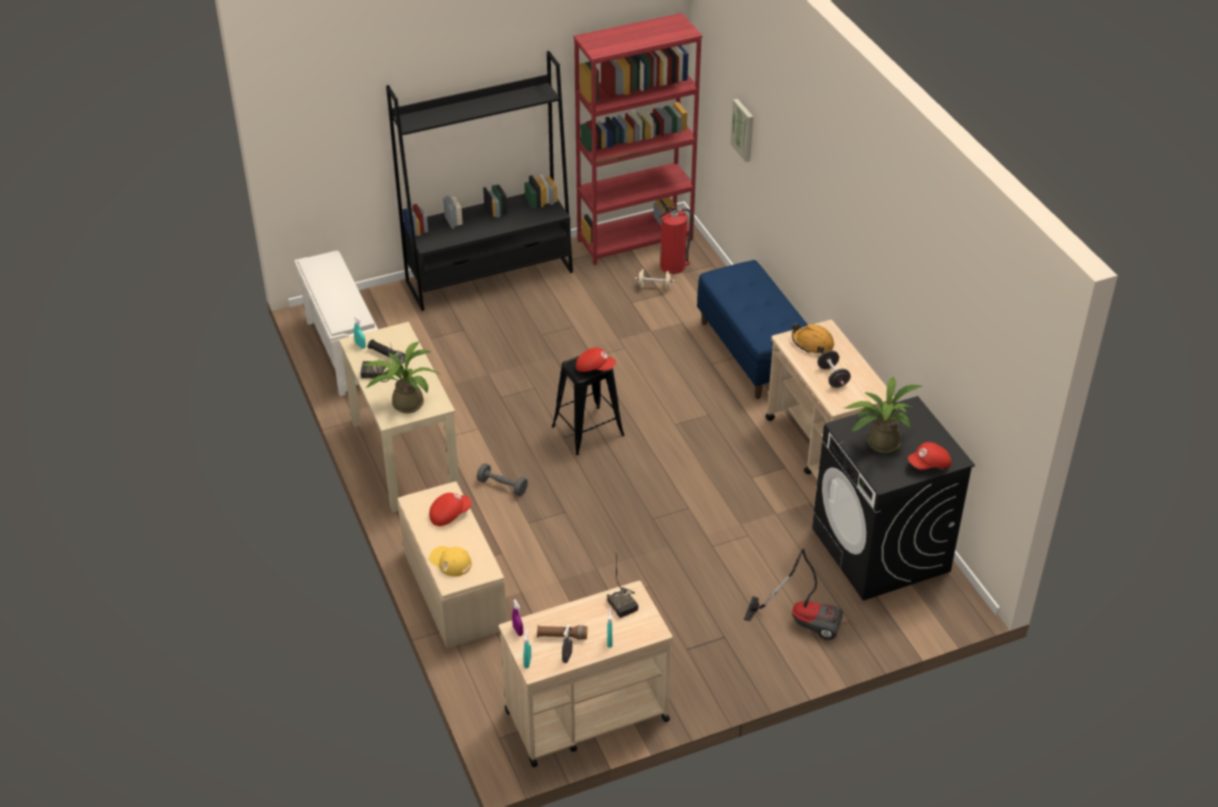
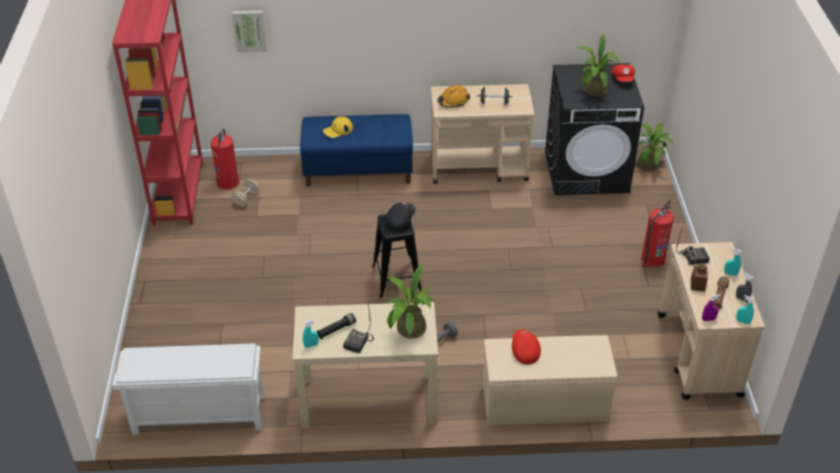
camera: 70 degrees left, 0 degrees up
(450, 561) = (581, 362): yellow cap -> yellow cap (338, 130)
(490, 277) = (161, 290): black bookcase -> none
(575, 613) = (697, 284): none -> brown jar
(595, 367) = (400, 220): red cap -> black cap
(740, 645) = (652, 259): none -> fire extinguisher
(803, 619) = (637, 223): vacuum cleaner -> none
(940, 611) = (649, 164): none -> potted plant

